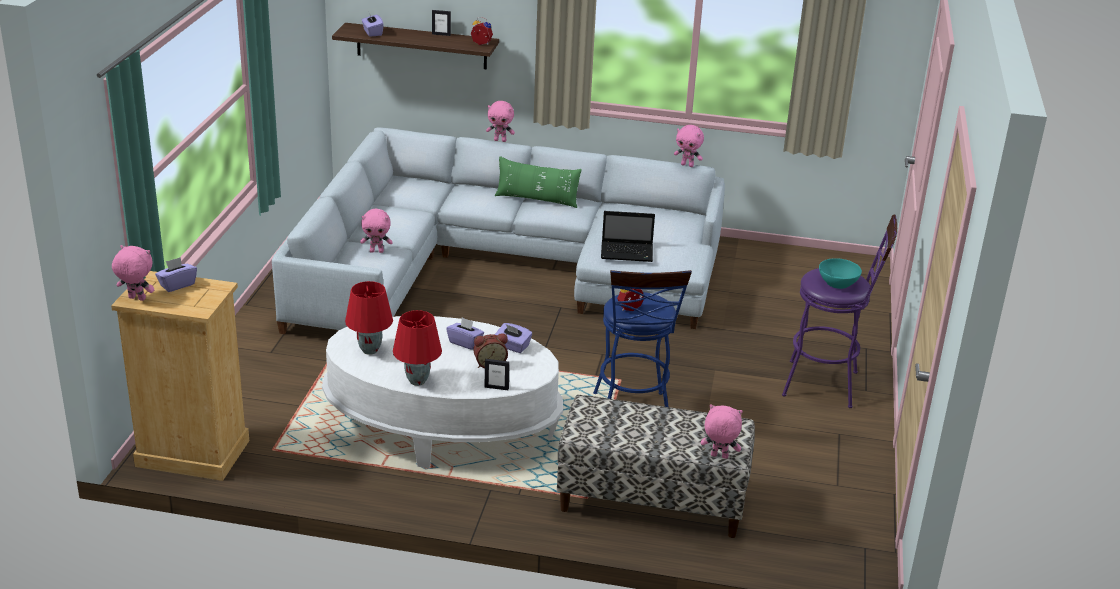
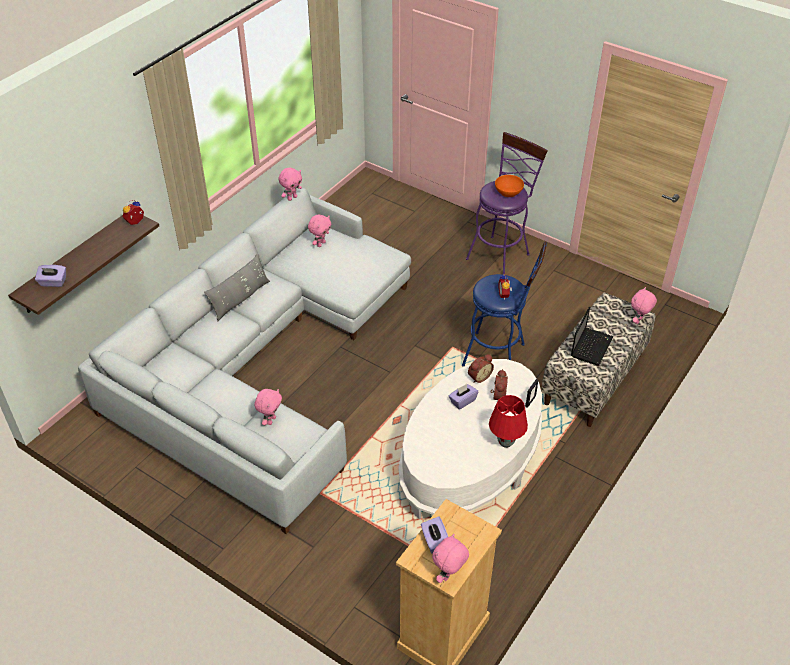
camera: 65 degrees left, 15 degrees up
(370, 350) = (451, 459): red table lamp -> none
(441, 34) = (93, 240): picture frame -> none
(500, 140) = (179, 282): pink plush toy -> pink plush toy (321, 244)
(512, 346) = (479, 376): purple tissue box -> alarm clock
(537, 199) = (240, 299): green pillow -> grey pillow
(628, 253) = (357, 277): laptop -> laptop (591, 346)
(837, 282) = (508, 192): turquoise bowl -> orange bowl

